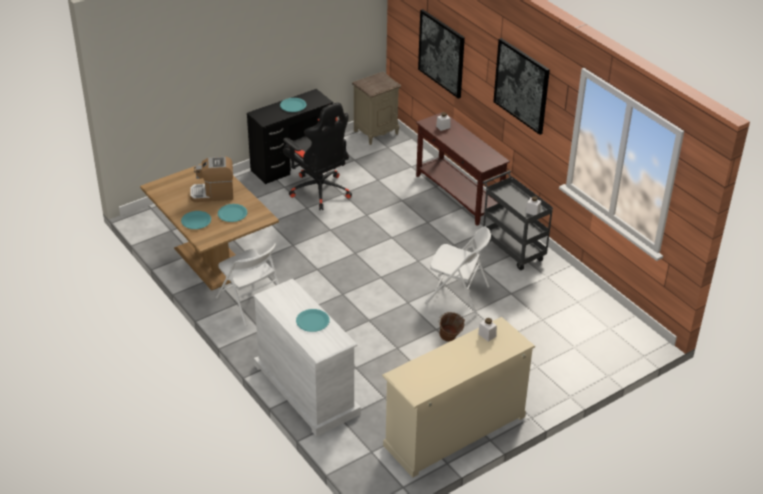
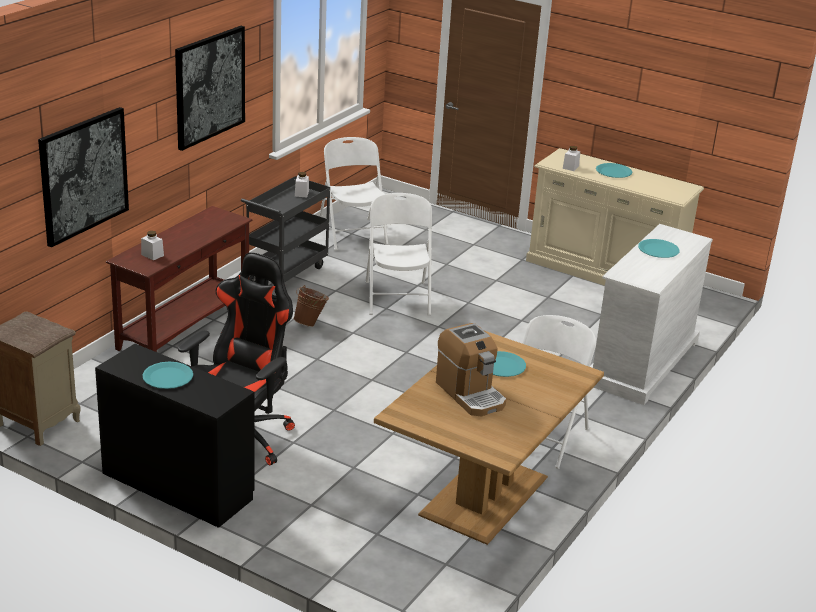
camera: 115 degrees left, 10 degrees down
(196, 221) = (546, 391): turquoise plate -> turquoise plate (613, 172)
(449, 340) = (479, 292): brown bucket -> brown bucket (310, 323)
(575, 302) = (353, 234): none -> white chair

